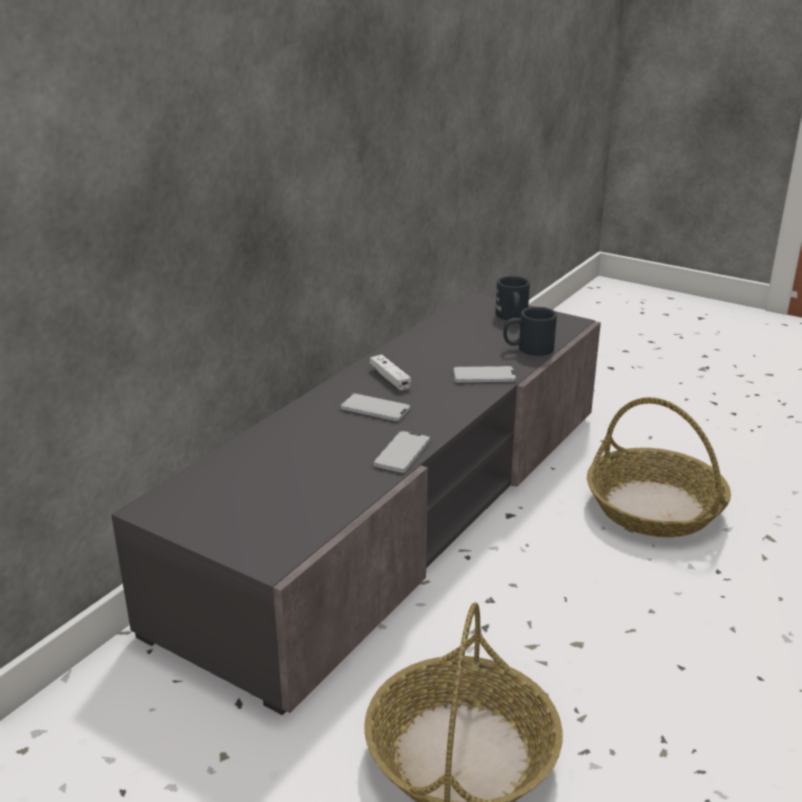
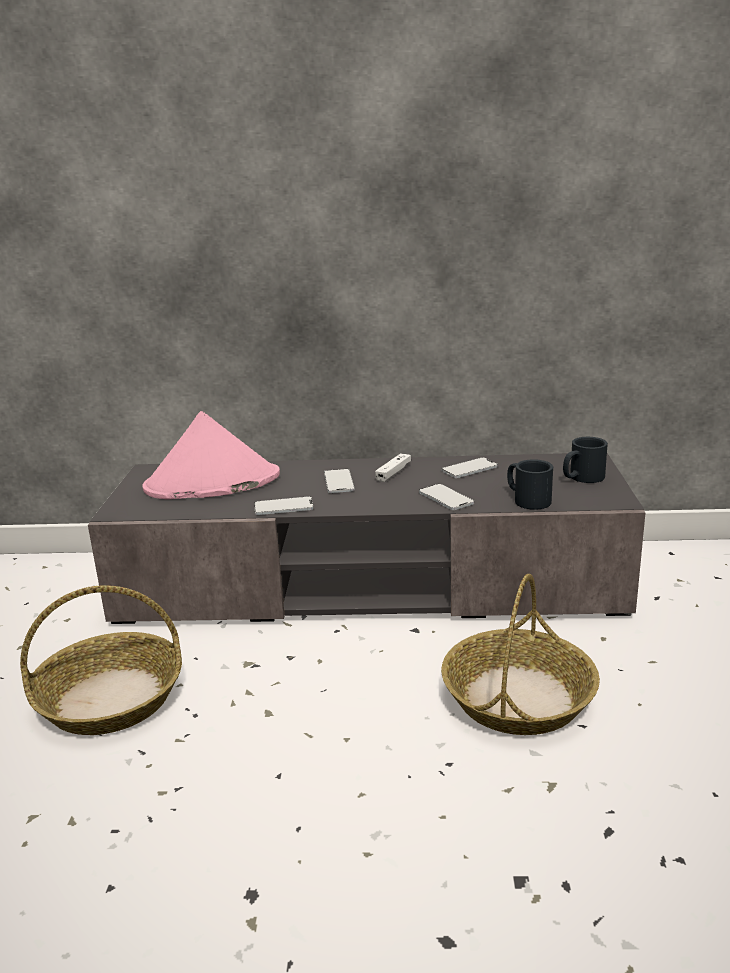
camera: 60 degrees right, 5 degrees down
(269, 476) = (212, 483): none -> pink hat
(431, 347) = (469, 469): none -> phone

